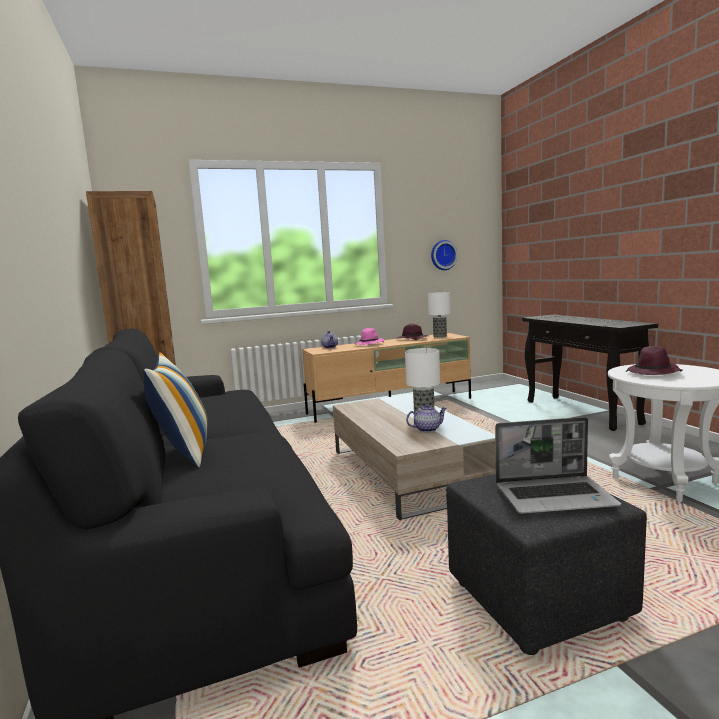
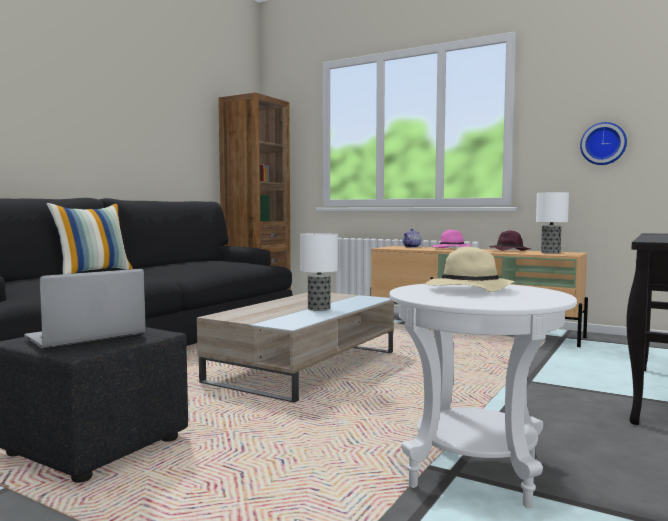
camera: 50 degrees right, 5 degrees down
(427, 429) = (281, 313): teapot -> none
(555, 496) = (85, 338): laptop -> laptop turned 90 degrees clockwise
(653, 373) = (468, 290): purple hat -> beige hat

